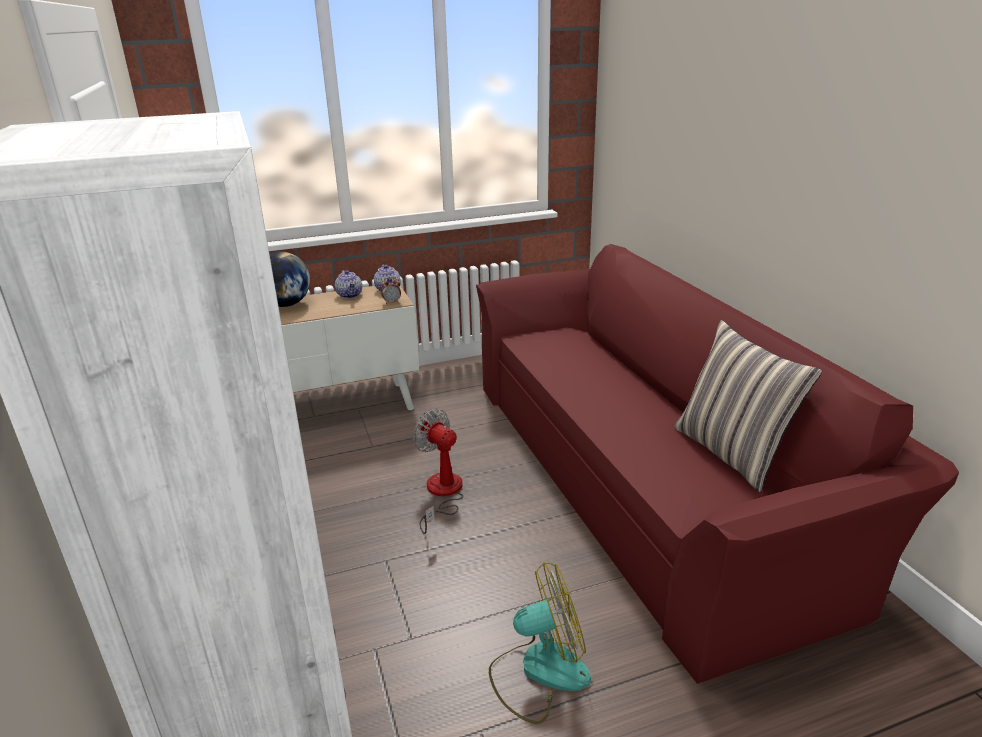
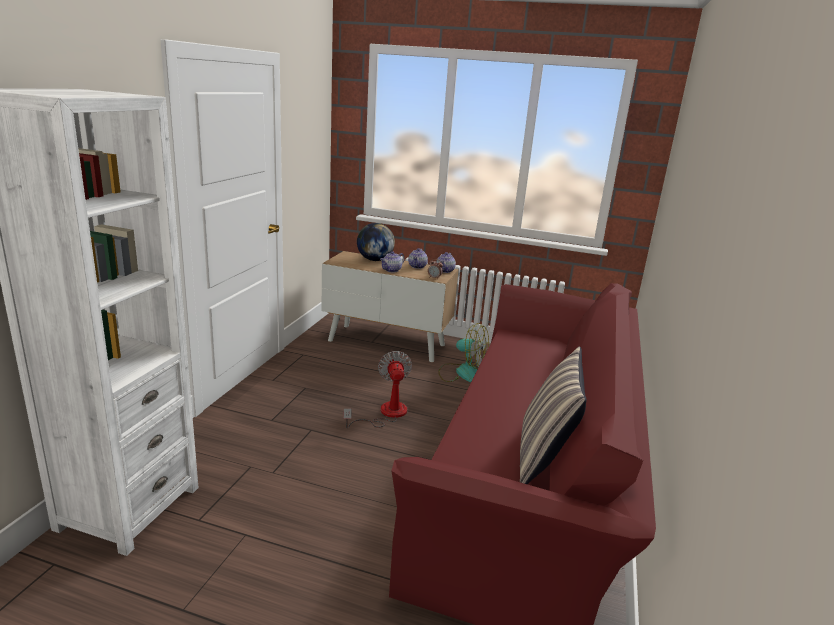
camera: 35 degrees right, 5 degrees down
(328, 310) = (391, 270): none -> teapot
(539, 671) = (311, 529): fan -> fan (462, 373)

